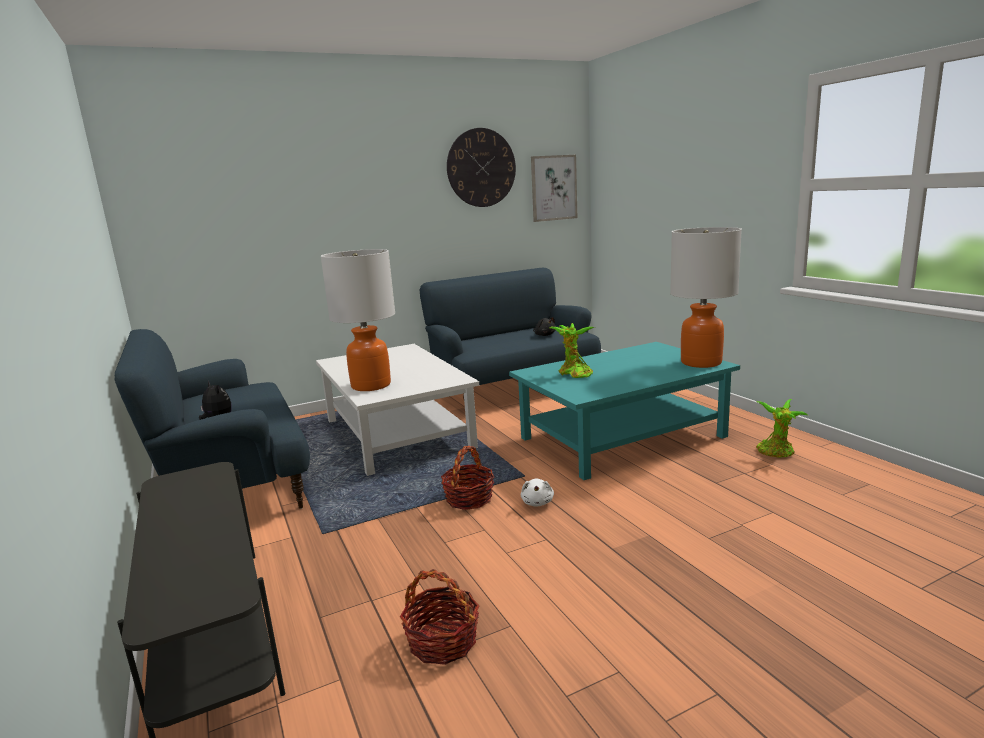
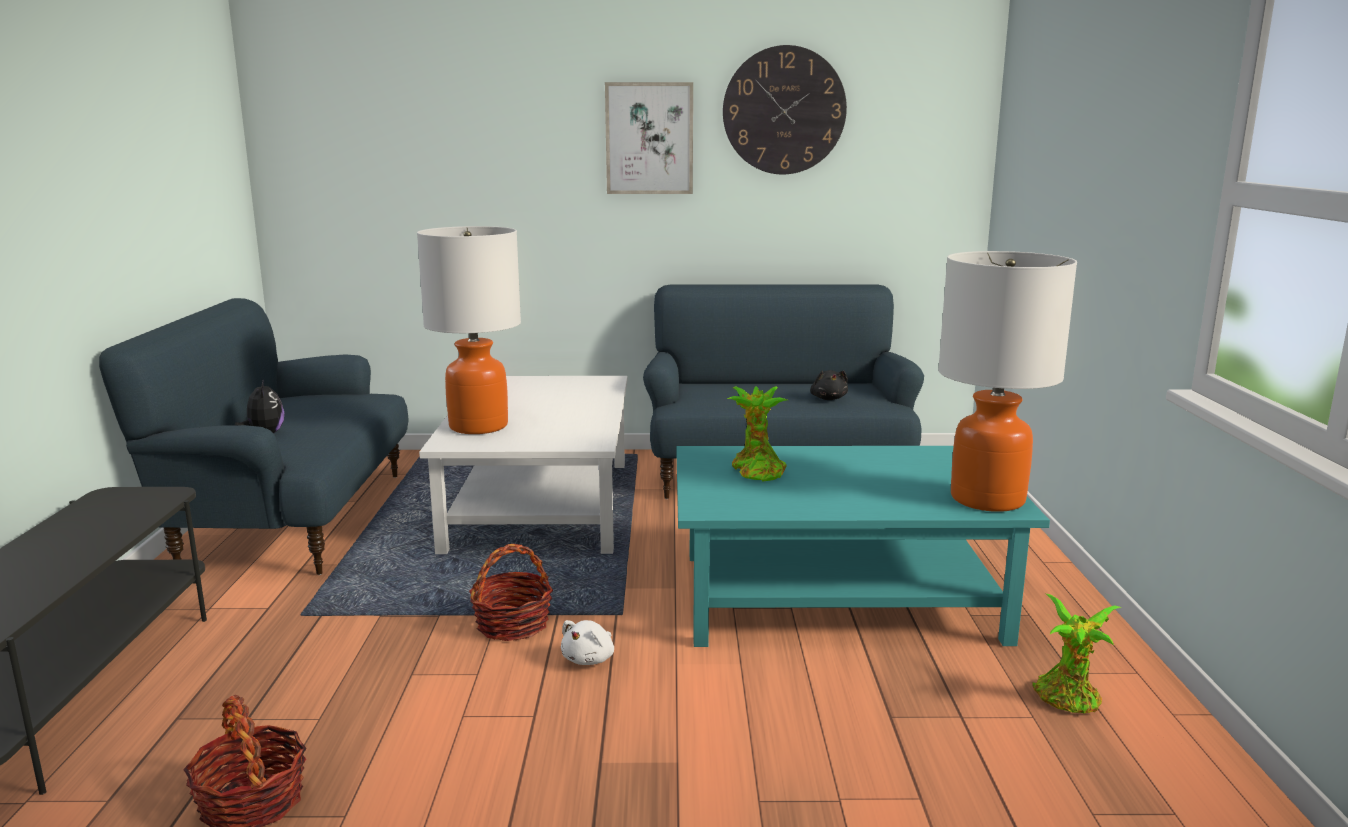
camera: 25 degrees right, 0 degrees up
(553, 188) = (918, 151): picture -> picture (649, 138)

